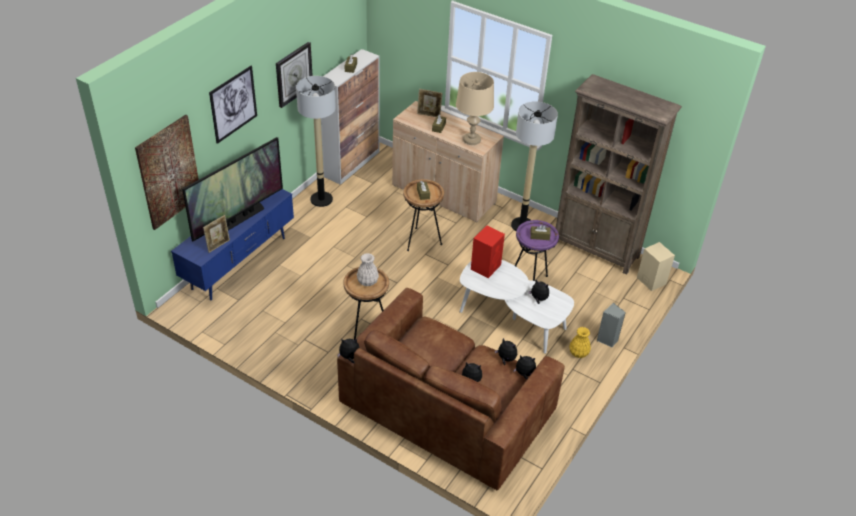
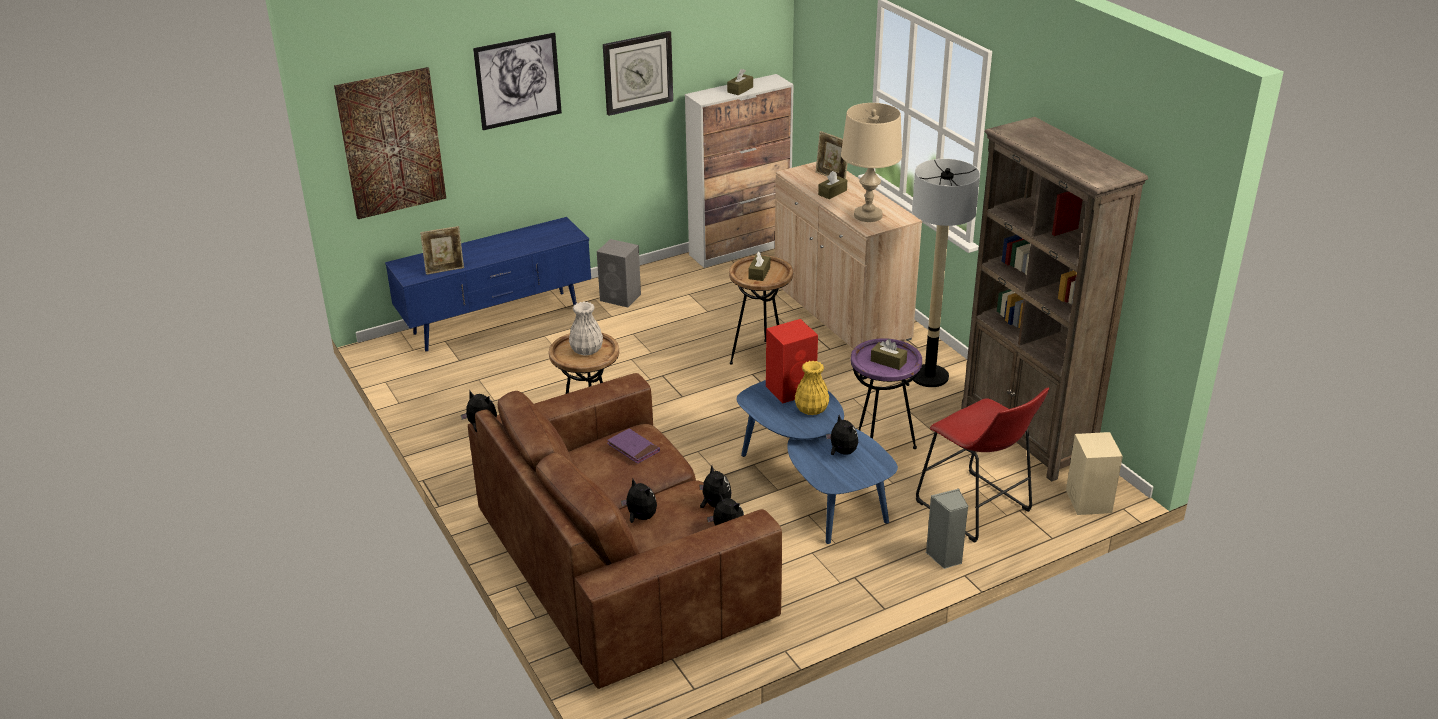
camera: 30 degrees right, 10 degrees down
(238, 219) = (496, 249): television -> none
(306, 221) = (621, 297): none -> grey speaker
(321, 199) = (663, 278): floor lamp -> none
(434, 337) = (633, 448): none -> purple book
(511, 319) = (812, 486): white coffee table -> blue coffee table
(578, 353) = (881, 559): yellow vase -> yellow vase (811, 409)
(603, 305) = (977, 510): none -> red stool

